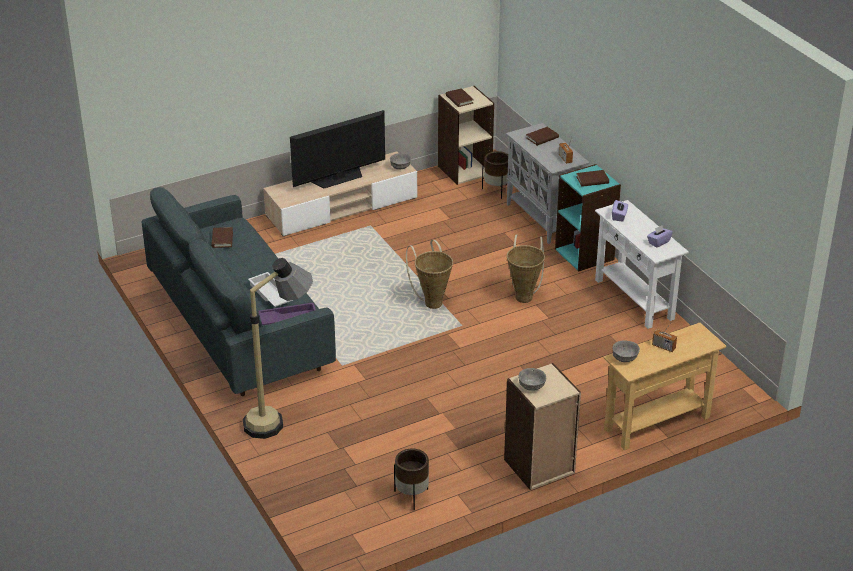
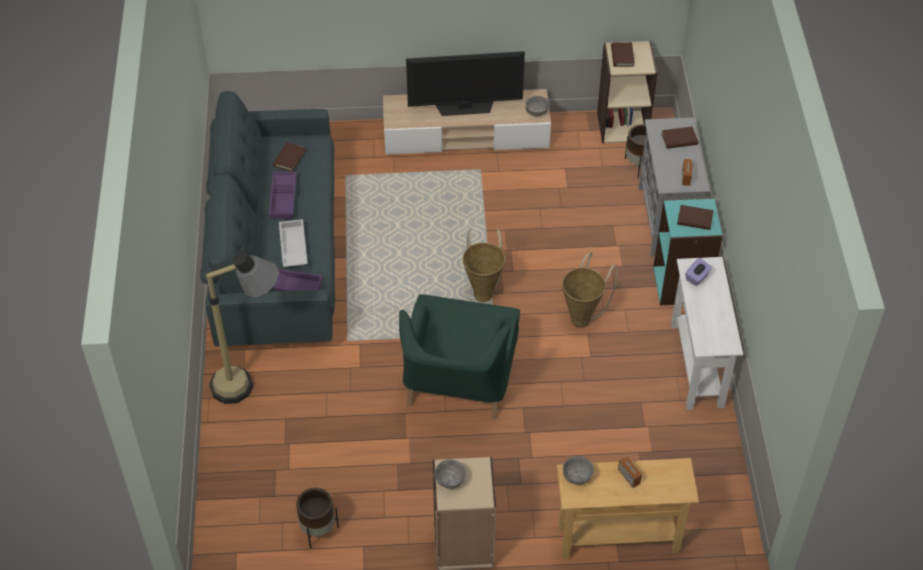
camera: 25 degrees right, 15 degrees up
(238, 265) = (284, 198): none -> purple tray
(455, 364) = (458, 381): none -> green armchair
(658, 242) = (717, 329): purple tissue box -> none

